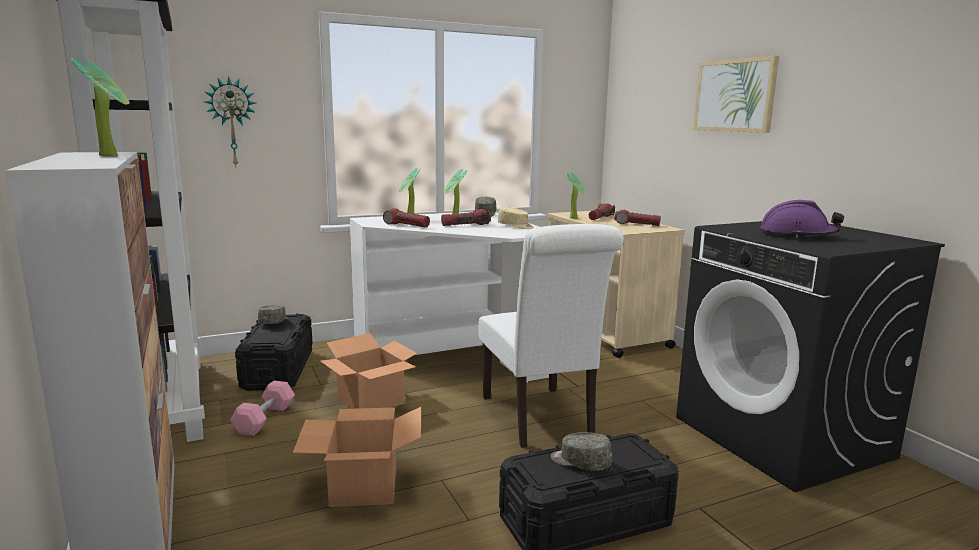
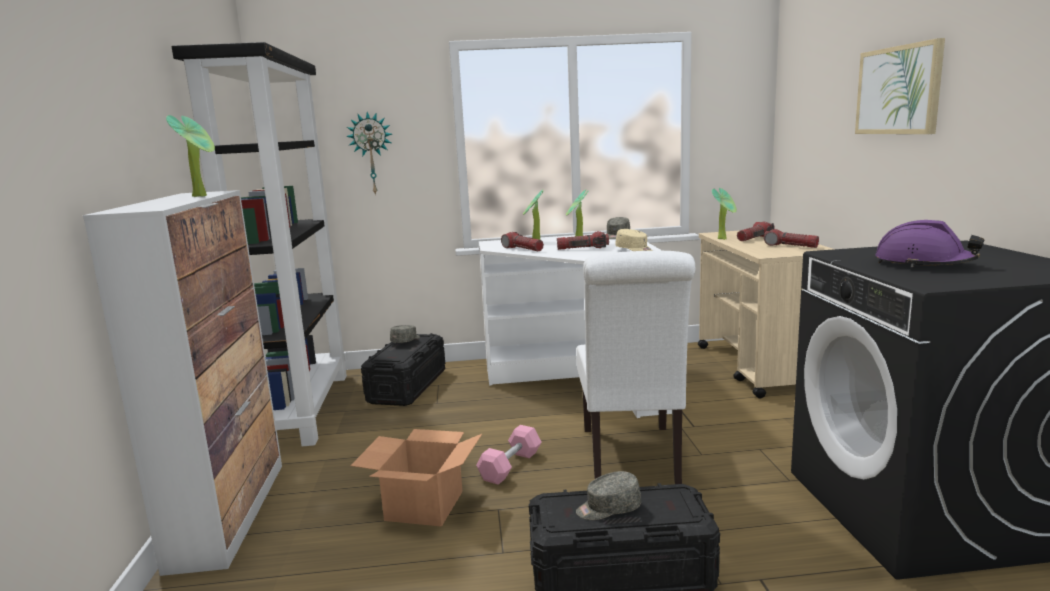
camera: 20 degrees right, 0 degrees up
(265, 419) = (373, 432): pink dumbbell -> pink dumbbell (510, 466)
(371, 399) = (474, 422): cardboard box -> none
(580, 462) = (608, 509): grey cap -> grey cap turned 60 degrees counterclockwise

